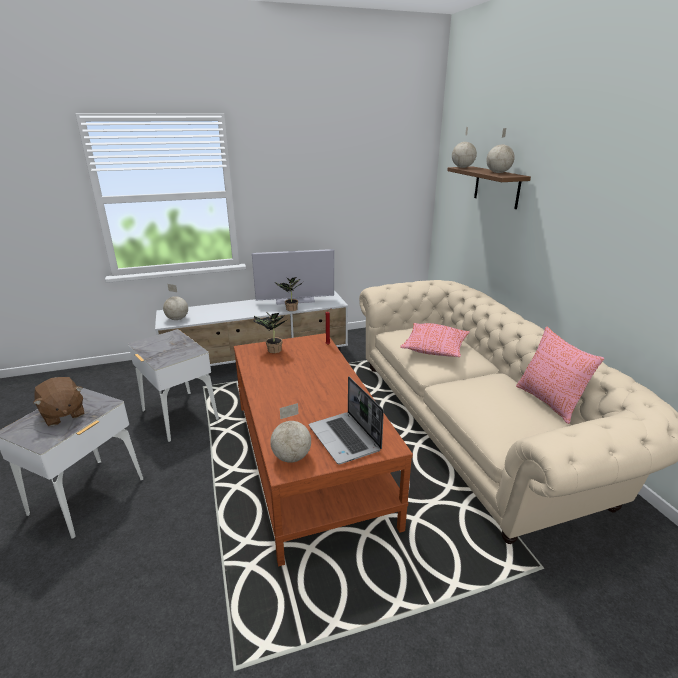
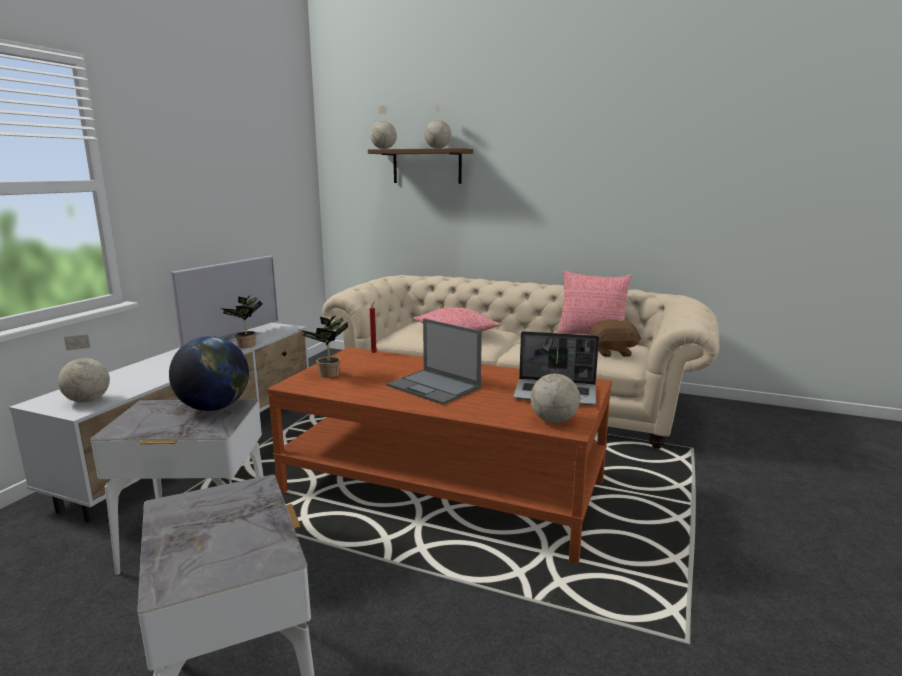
camera: 50 degrees left, 10 degrees down
(63, 414) = (214, 528): brown plush toy -> brown plush toy (613, 353)
(185, 348) = (214, 408): none -> globe
(297, 389) = (434, 387): none -> laptop

